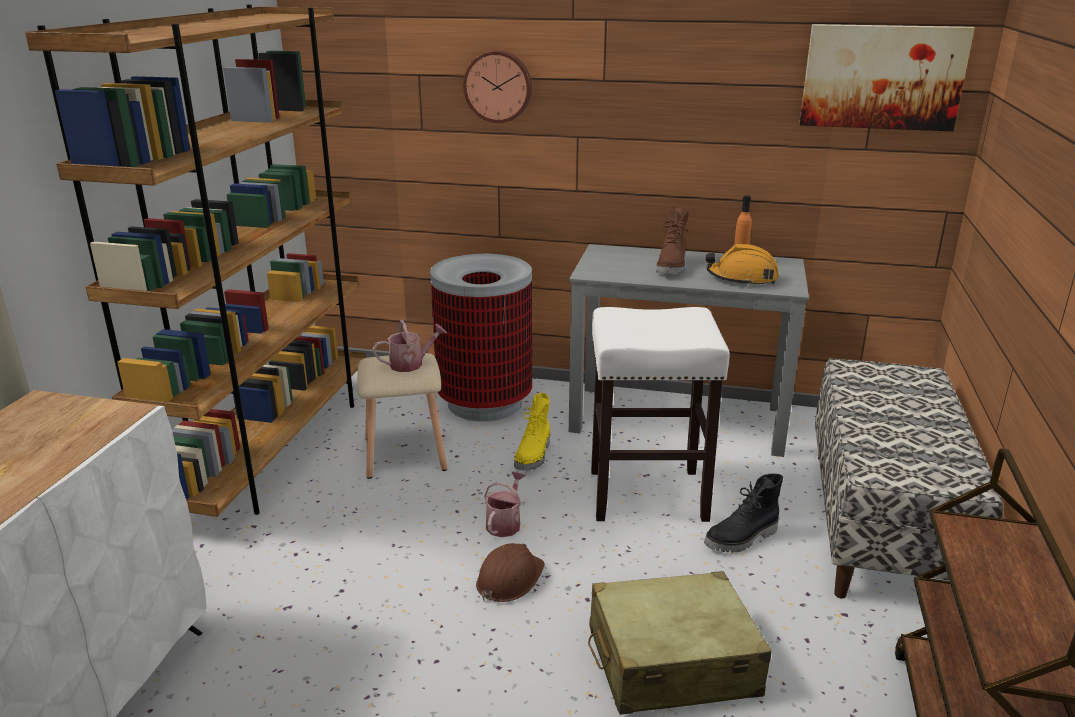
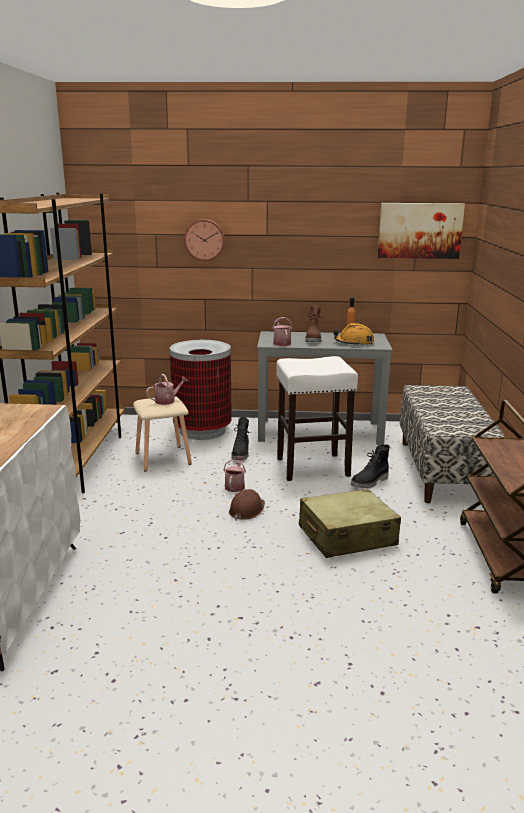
camera: 10 degrees left, 5 degrees down
(534, 455) = (241, 454): yellow boot -> black boot
(614, 271) = (281, 343): none -> watering can

